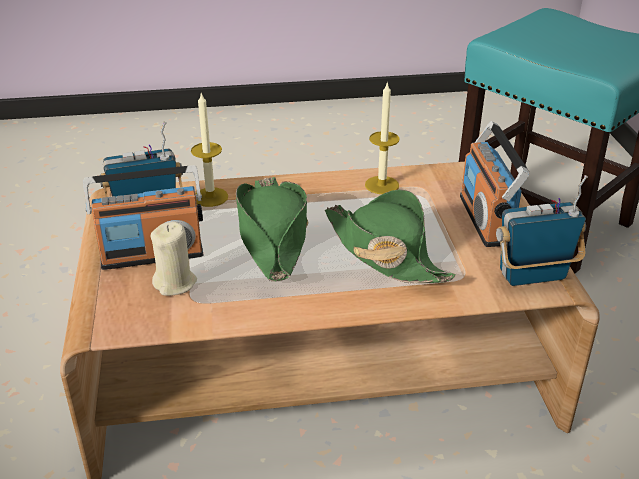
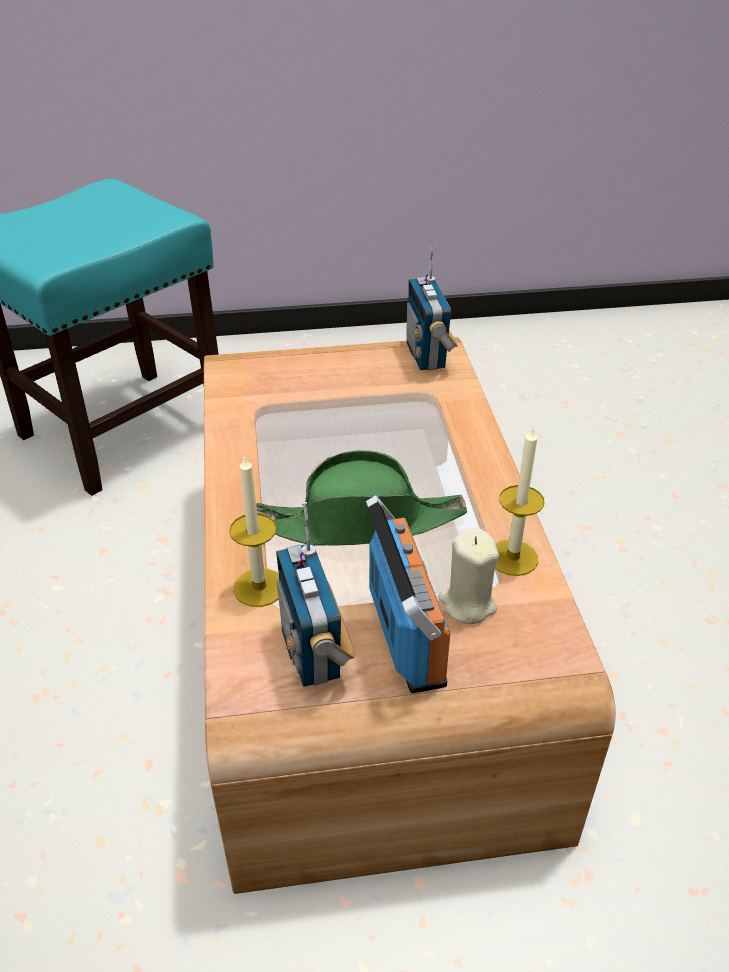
camera: 90 degrees left, 5 degrees up
(382, 185) = (250, 434): candle -> candle (513, 557)
(384, 252) = (392, 438): green hat -> none
(485, 219) = (331, 372): radio -> none

